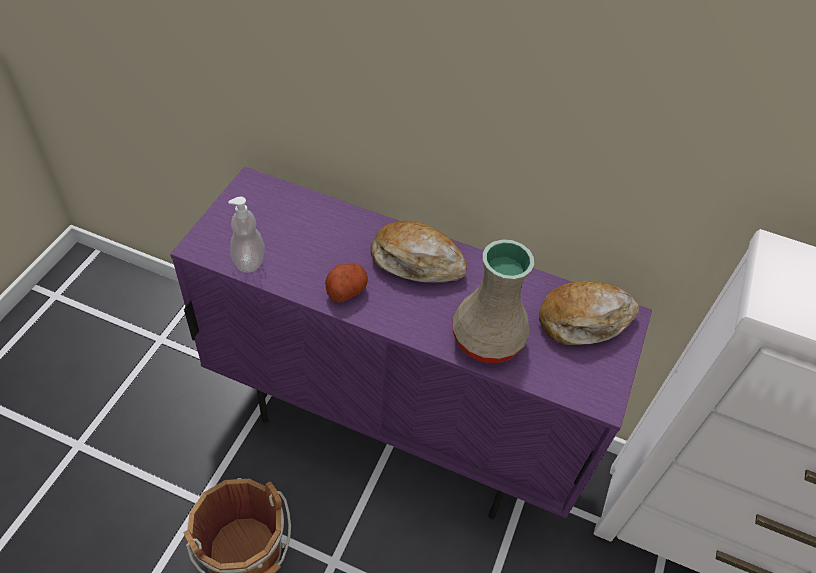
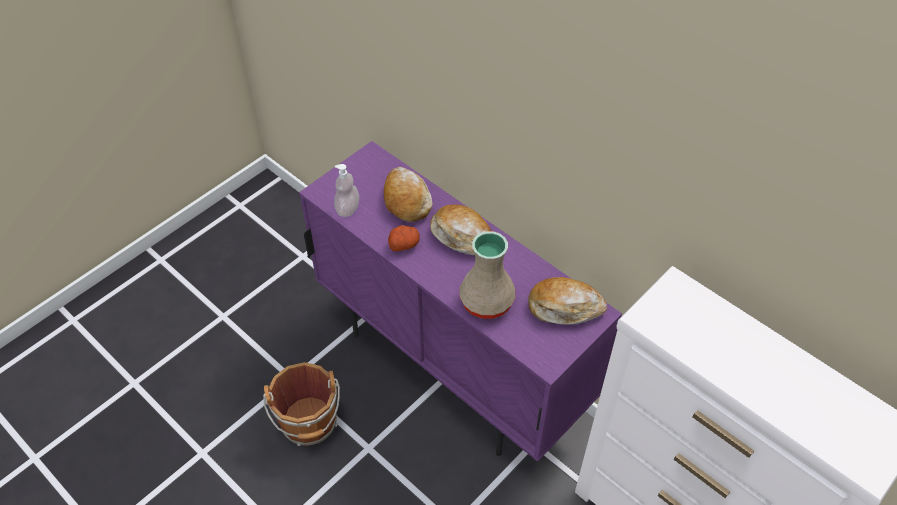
camera: 25 degrees right, 0 degrees up
(323, 231) = (406, 200): none -> bread

